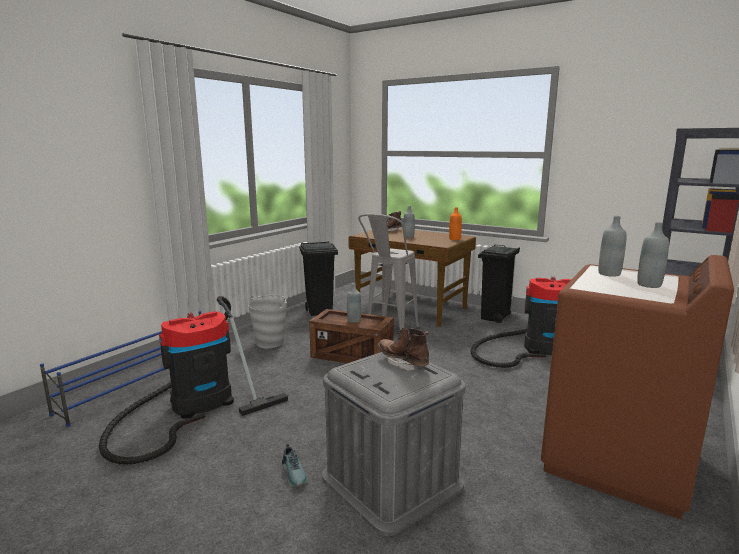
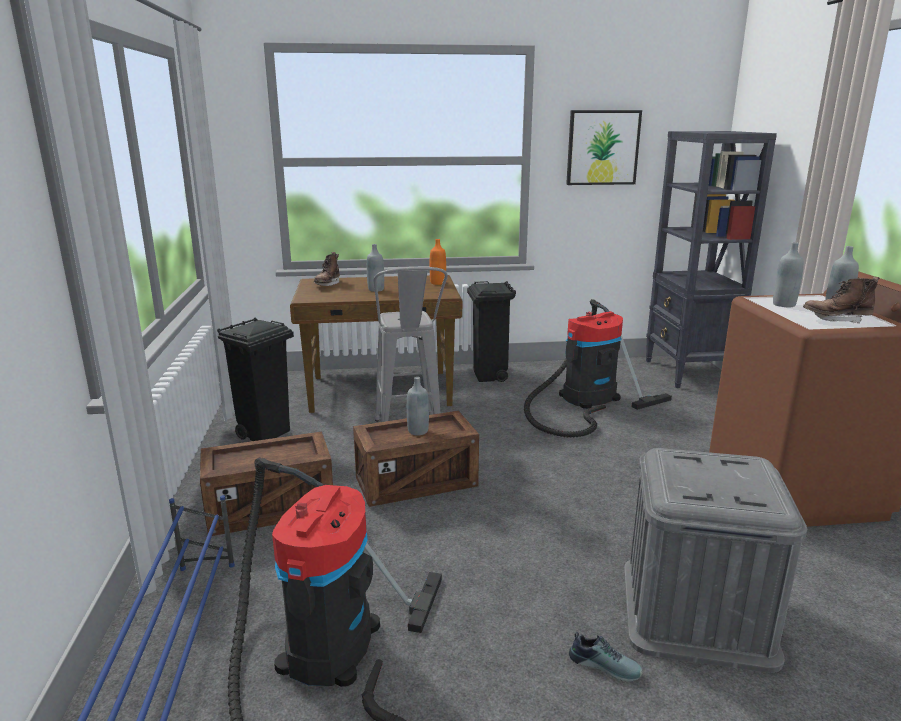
camera: 40 degrees left, 5 degrees up
(270, 342) = (271, 509): grey bucket -> crate
(402, 363) = (702, 464): brown boot -> brown boot (836, 320)
(617, 145) = (602, 147): none -> picture

